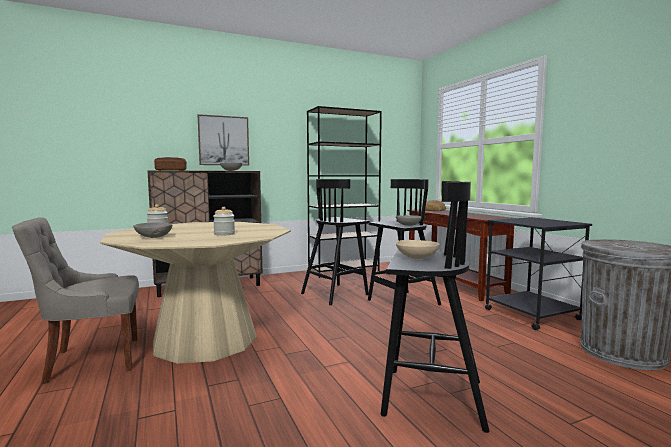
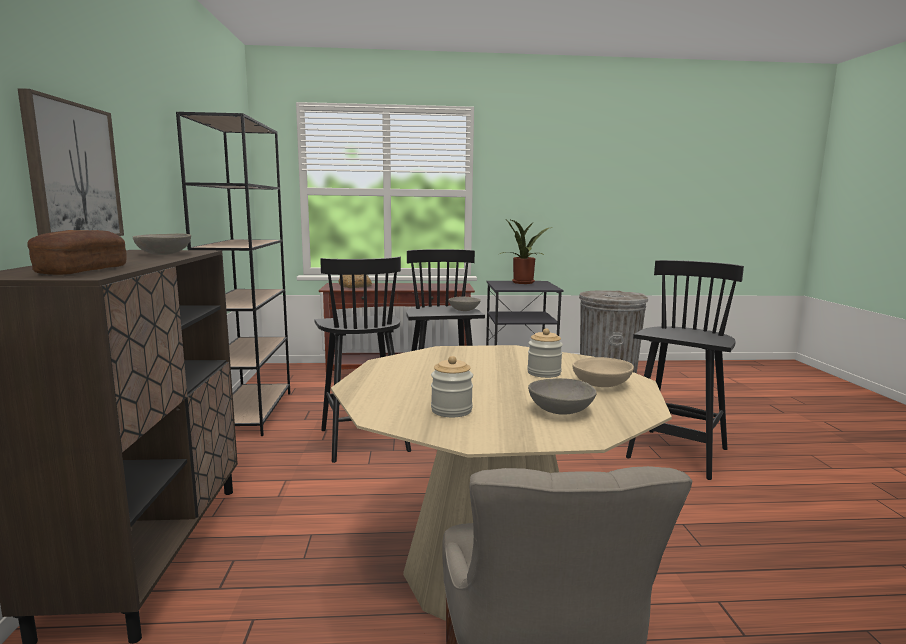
camera: 70 degrees left, 5 degrees up
(416, 258) = (681, 335): beige bowl -> beige bowl (602, 385)
(549, 221) = (524, 283): none -> potted plant

